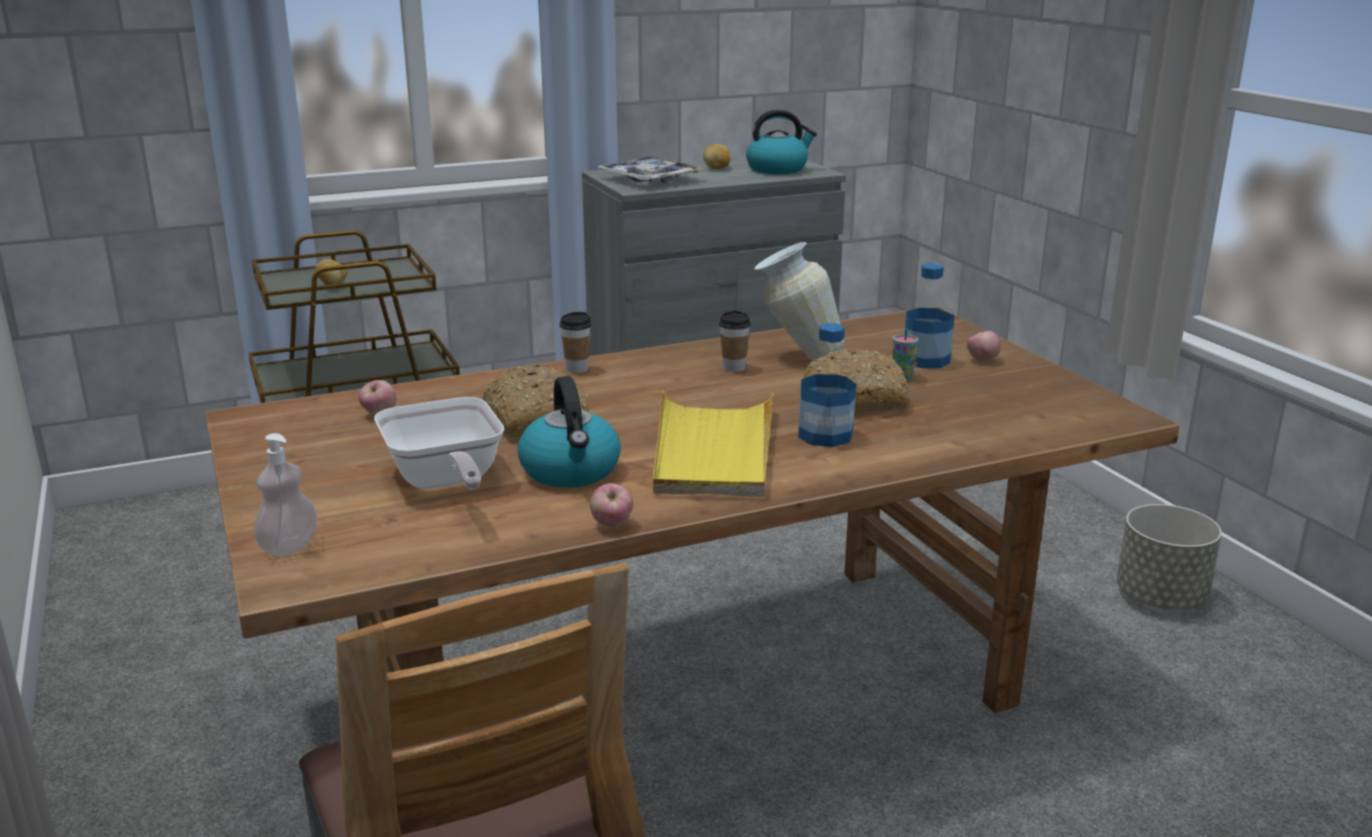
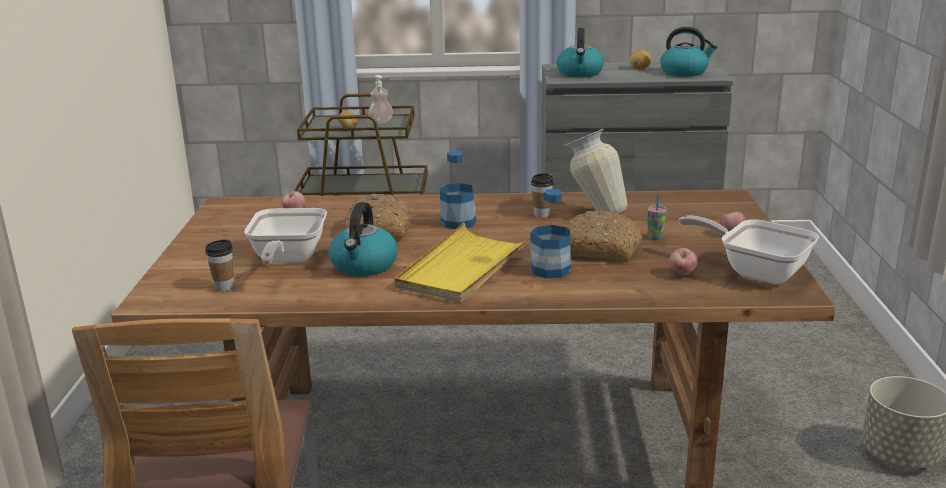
camera: 25 degrees right, 0 degrees up
(289, 547) = (170, 282): soap dispenser -> soap dispenser (381, 122)
(577, 369) = (439, 201): cup -> cup (224, 287)
(612, 525) = (351, 303): apple -> apple (682, 274)
(650, 179) = (580, 73): tray -> kettle
(926, 360) = (687, 228): bottle -> bottle (458, 222)
(1057, 399) = (756, 271): none -> frying pan

